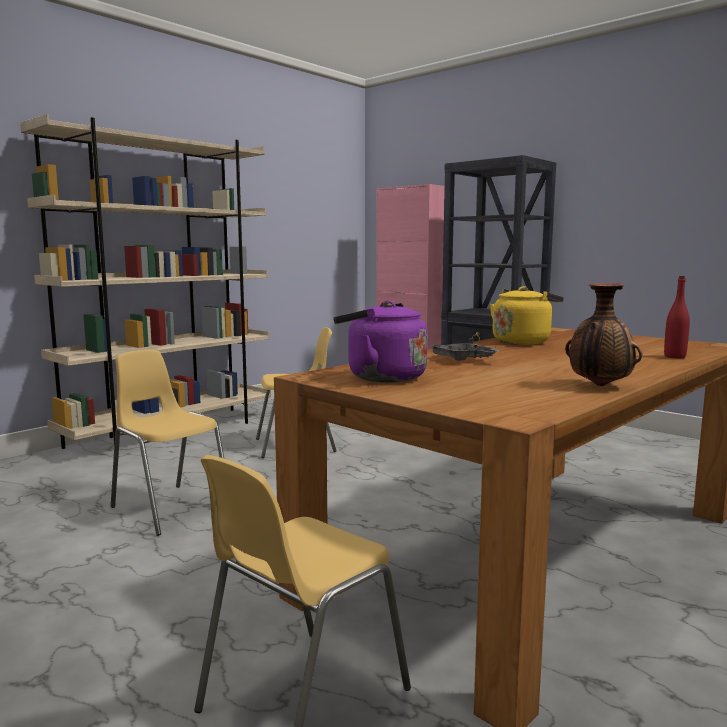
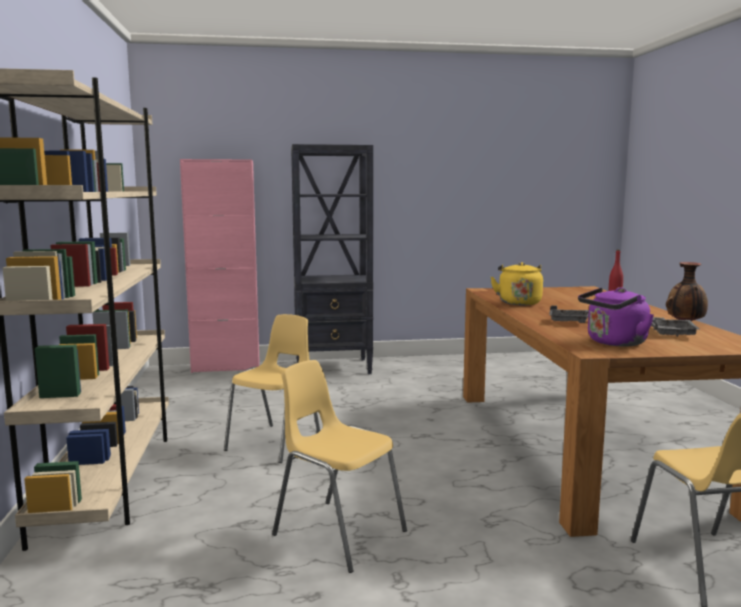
camera: 50 degrees left, 0 degrees up
(170, 508) = (338, 533): yellow chair -> yellow chair turned 45 degrees clockwise
(505, 386) = (671, 333): none -> grey tray

